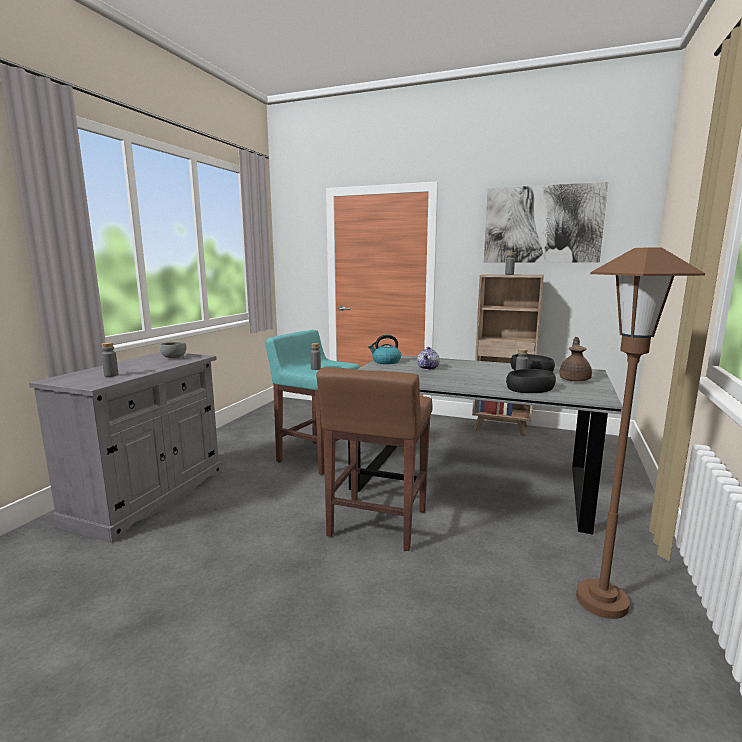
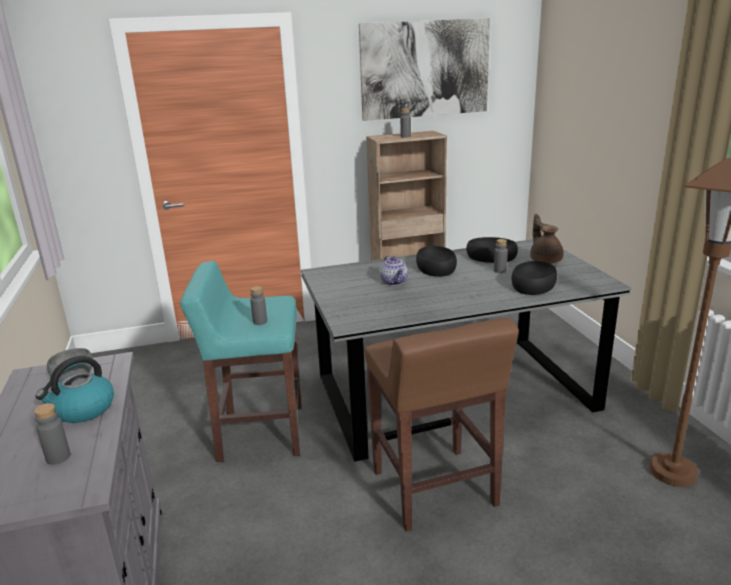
camera: 35 degrees left, 10 degrees up
(385, 362) = (330, 284): kettle -> kettle (83, 410)
(474, 368) = (436, 268): none -> black bowl

